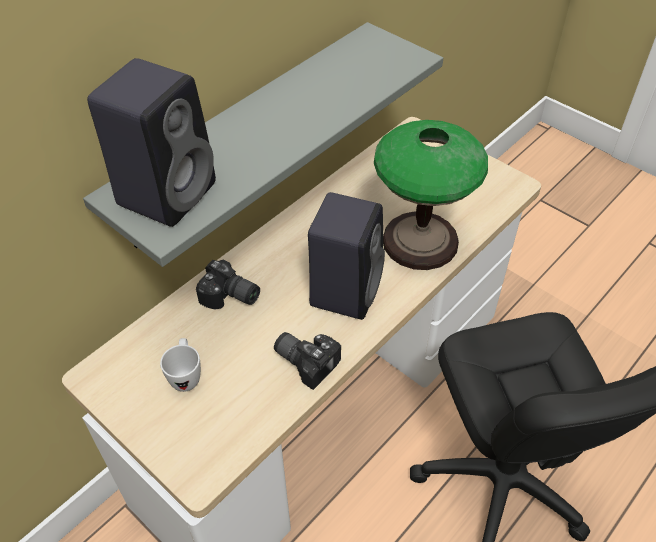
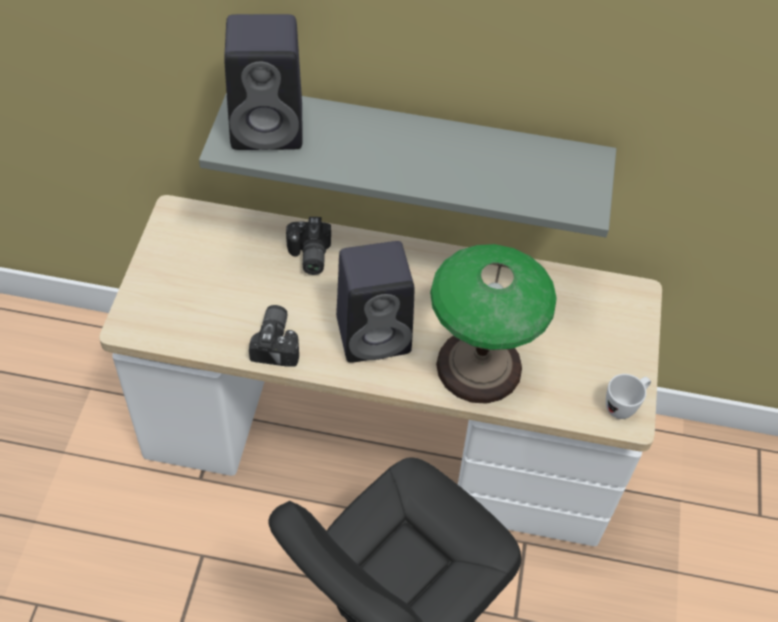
camera: 55 degrees right, 5 degrees up
(186, 375) = (211, 269): white mug -> white mug (624, 405)

